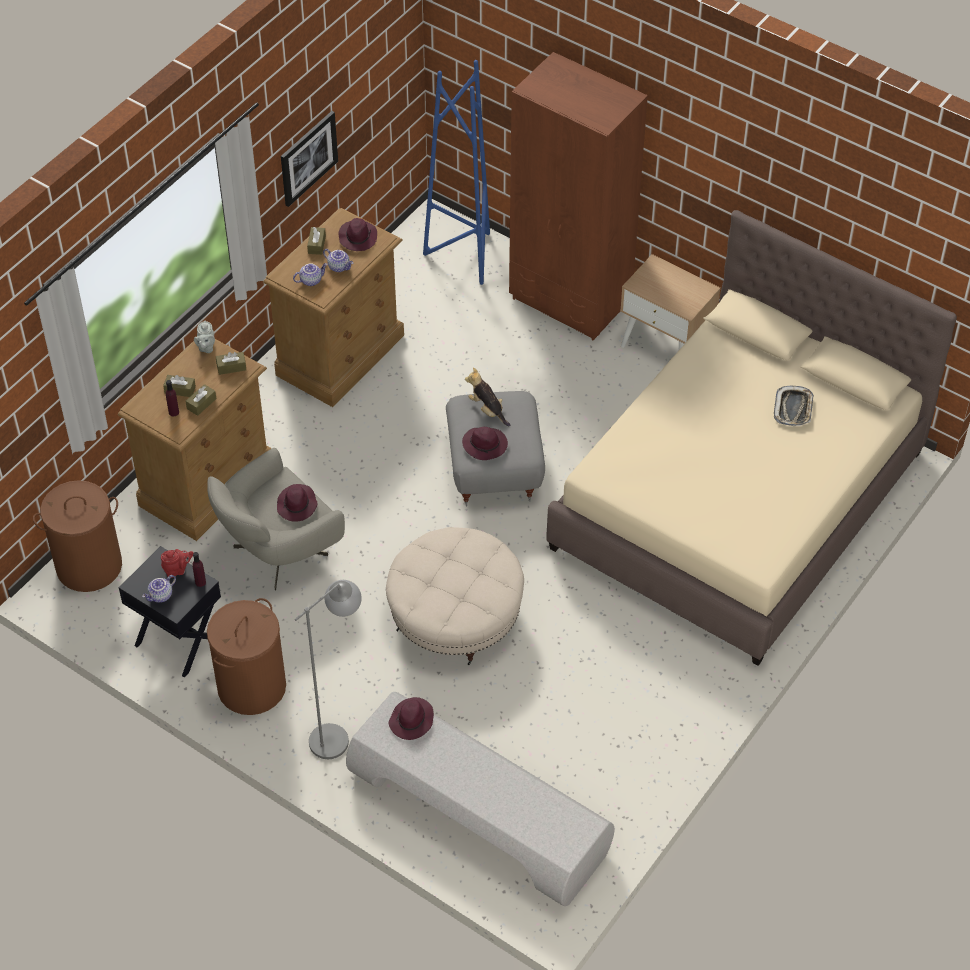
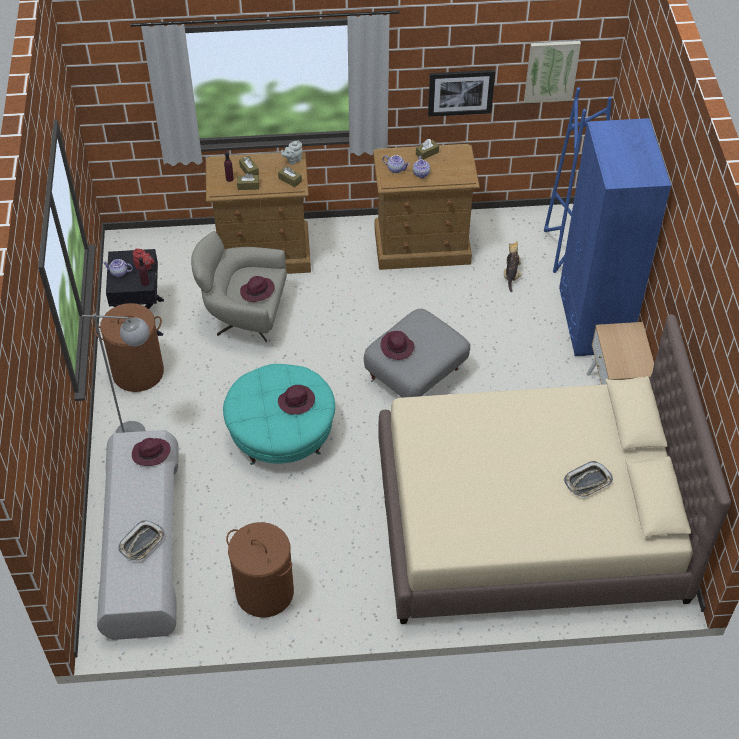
camera: 50 degrees right, 0 degrees up
(89, 566) = (155, 246): brown laundry basket -> brown laundry basket (264, 592)
(357, 237) = (454, 166): purple hat -> purple hat (297, 401)
(375, 76) = (551, 71): none -> picture
(455, 616) = (281, 433): beige ottoman -> turquoise ottoman
(487, 409) = (427, 330): plush toy -> plush toy (511, 275)
(515, 792) = (142, 543): none -> tray
(570, 302) = (592, 324): brown wardrobe -> blue wardrobe

